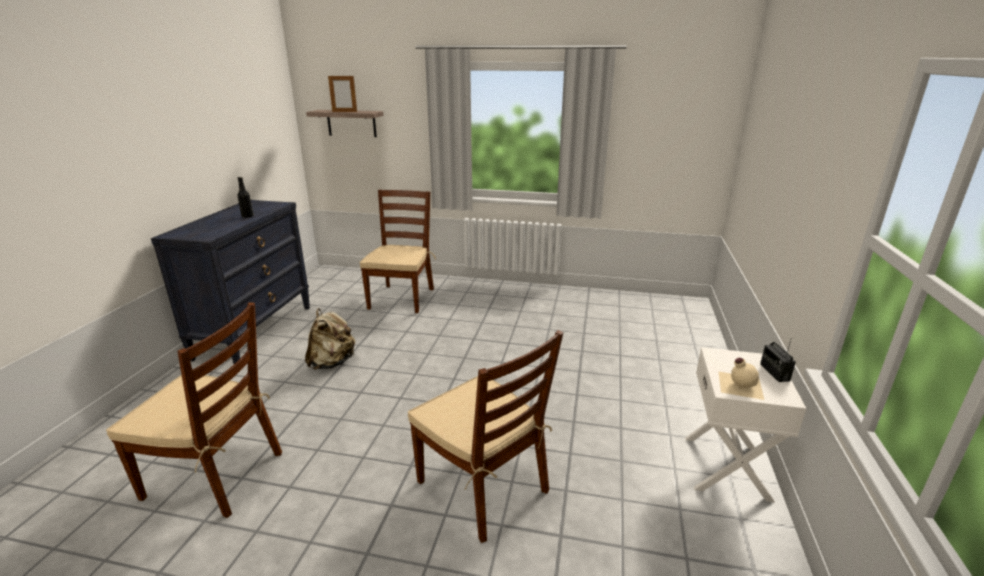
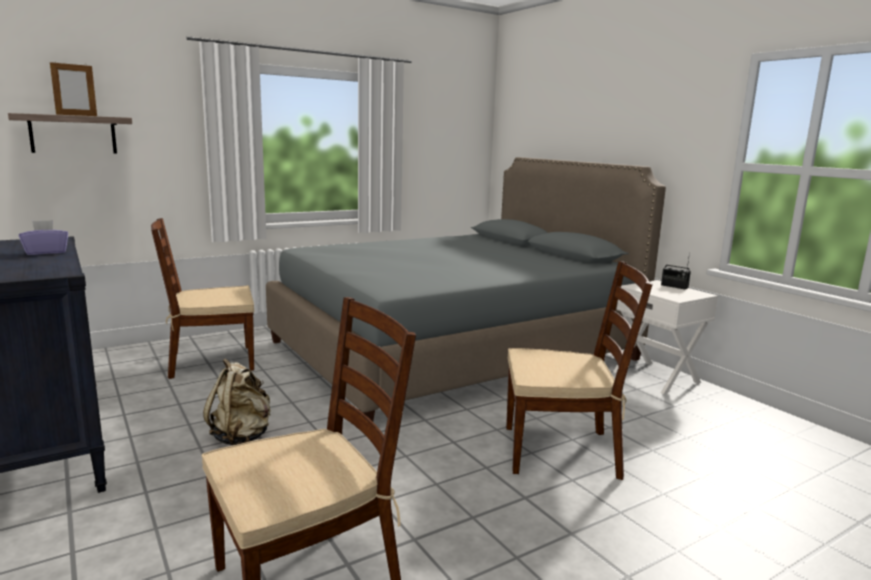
camera: 45 degrees left, 10 degrees down
(247, 216) = (46, 252): black bottle -> purple tissue box
(402, 298) = (210, 362): brown chair -> brown chair turned 75 degrees counterclockwise
(570, 349) = (453, 350): none -> grey bed
(739, 384) = (674, 295): beige bottle -> none

